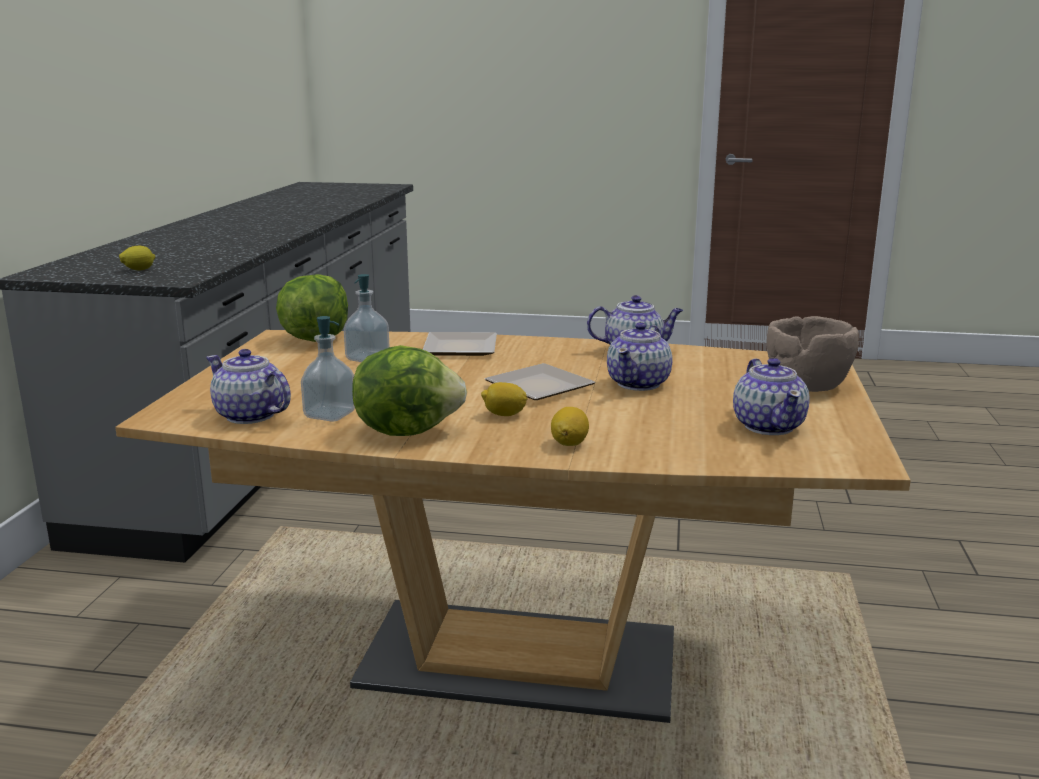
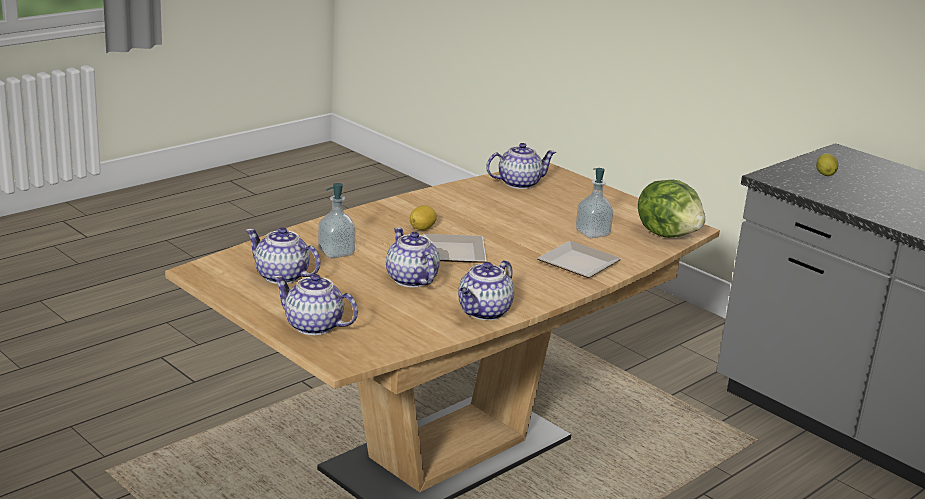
camera: 125 degrees right, 5 degrees up
(330, 415) = (491, 197): soap dispenser -> soap dispenser (336, 252)
(407, 430) = (438, 203): lettuce -> none
(569, 443) = (355, 225): lemon -> none
(808, 384) = (314, 326): brown bowl -> teapot

